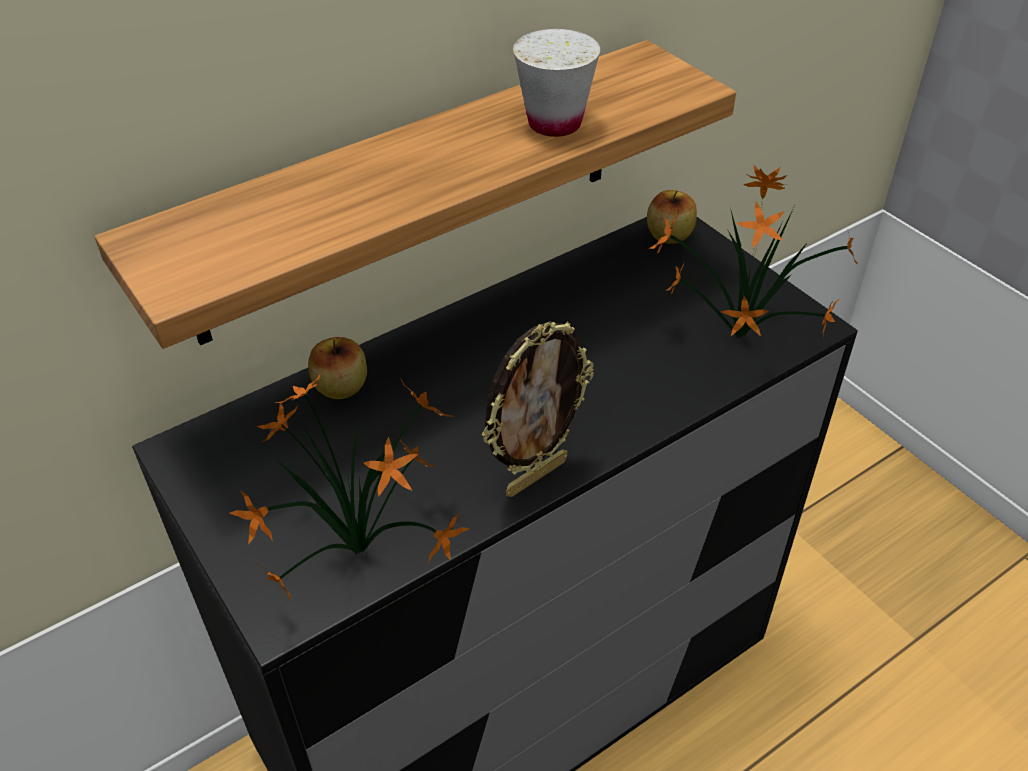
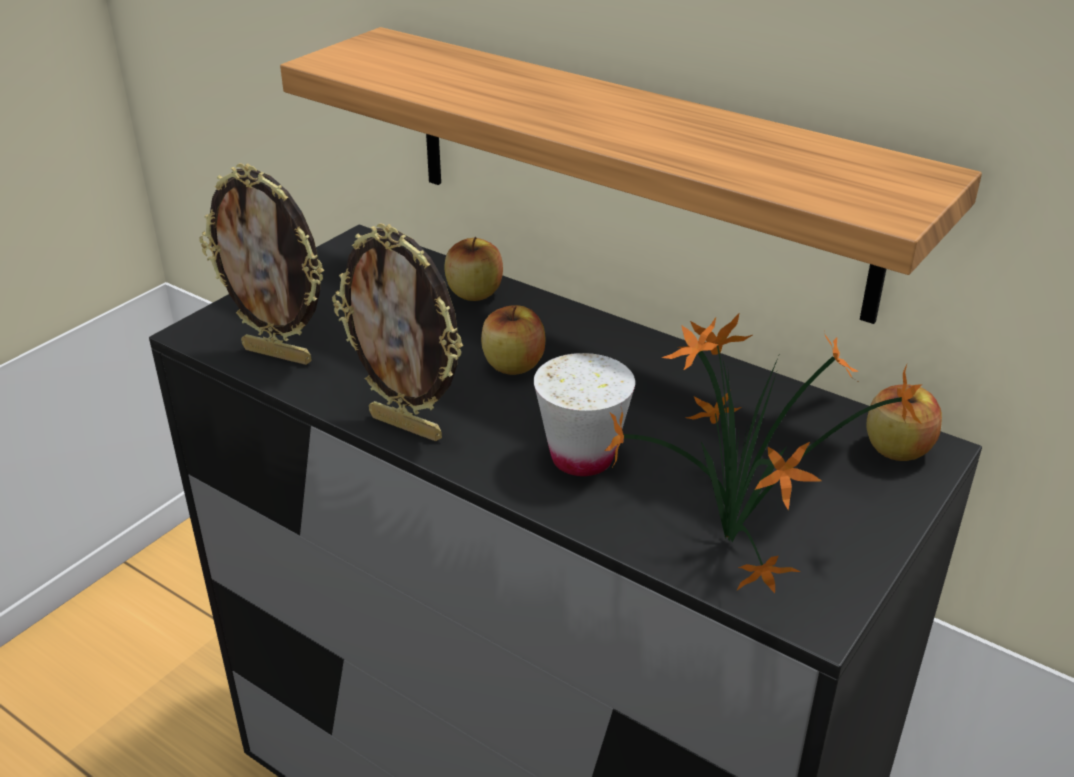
camera: 70 degrees right, 10 degrees down
(367, 550) = (279, 354): potted plant -> picture frame
(475, 390) = (513, 365): none -> apple
(554, 123) = (709, 148): white cup -> white cup (582, 458)

